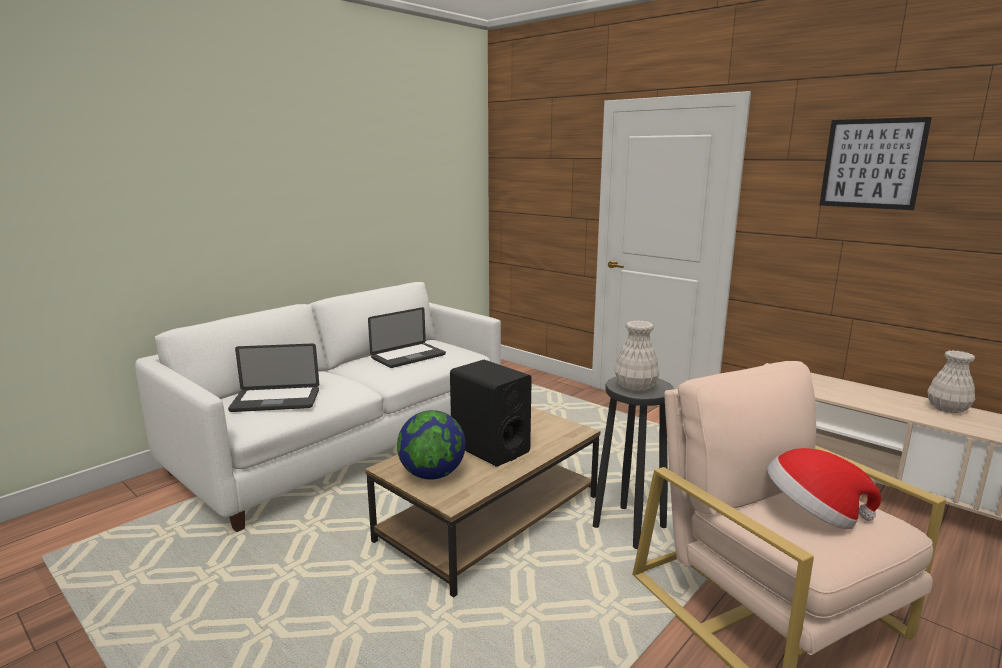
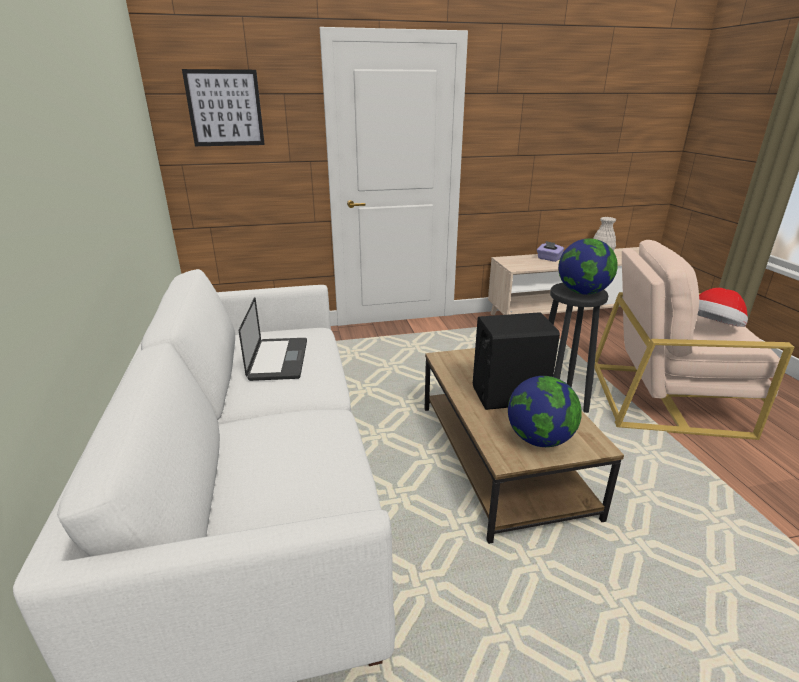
camera: 55 degrees left, 10 degrees up
(276, 401) = (294, 483): laptop -> none
(636, 387) = (582, 292): white vase -> globe
(835, 386) = (548, 259): none -> purple tissue box
(872, 164) = (553, 96): picture -> picture (225, 108)

